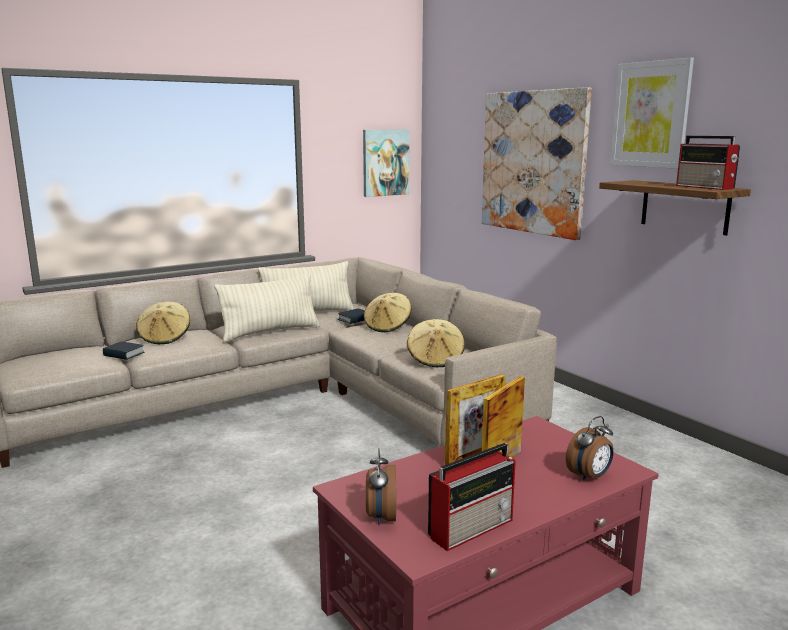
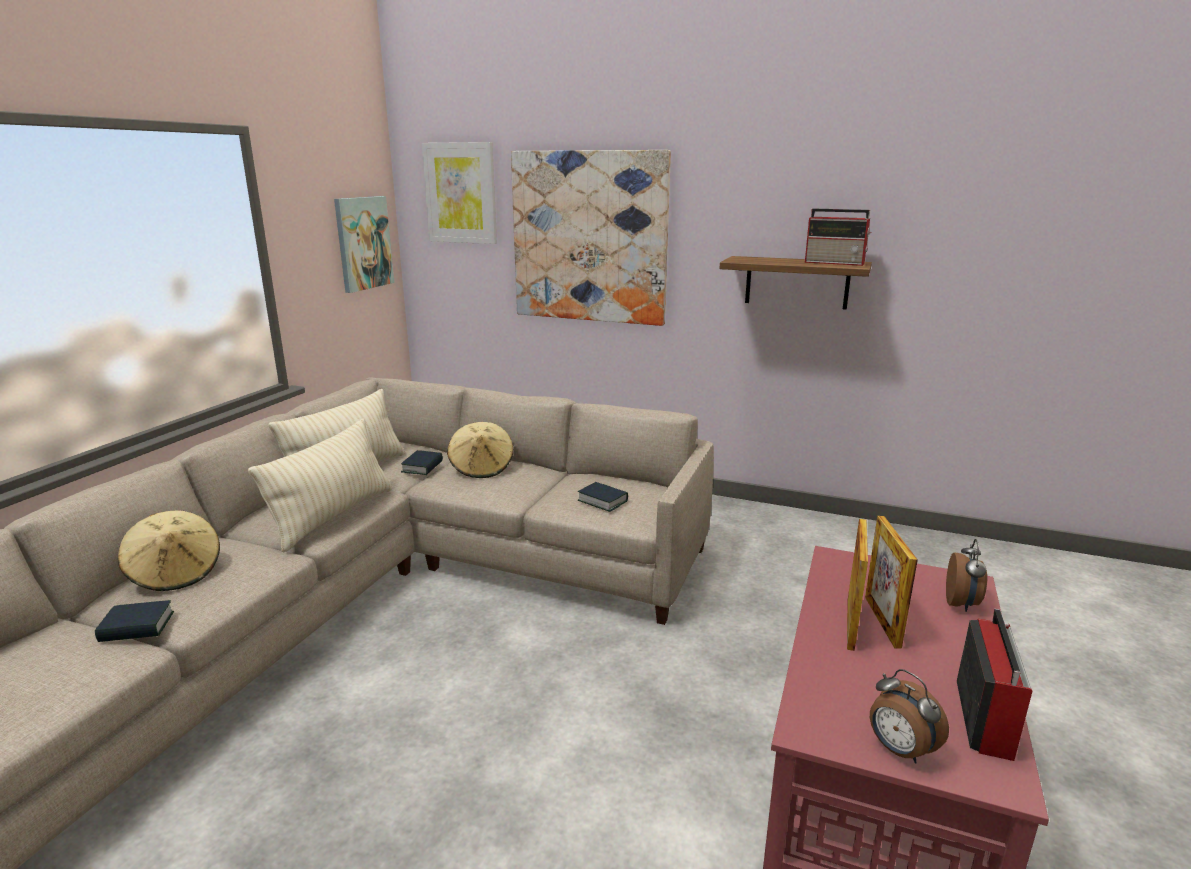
camera: 35 degrees left, 5 degrees up
(435, 360) = (602, 501): beige hat -> book
(650, 115) = (751, 184): picture -> picture (460, 193)

